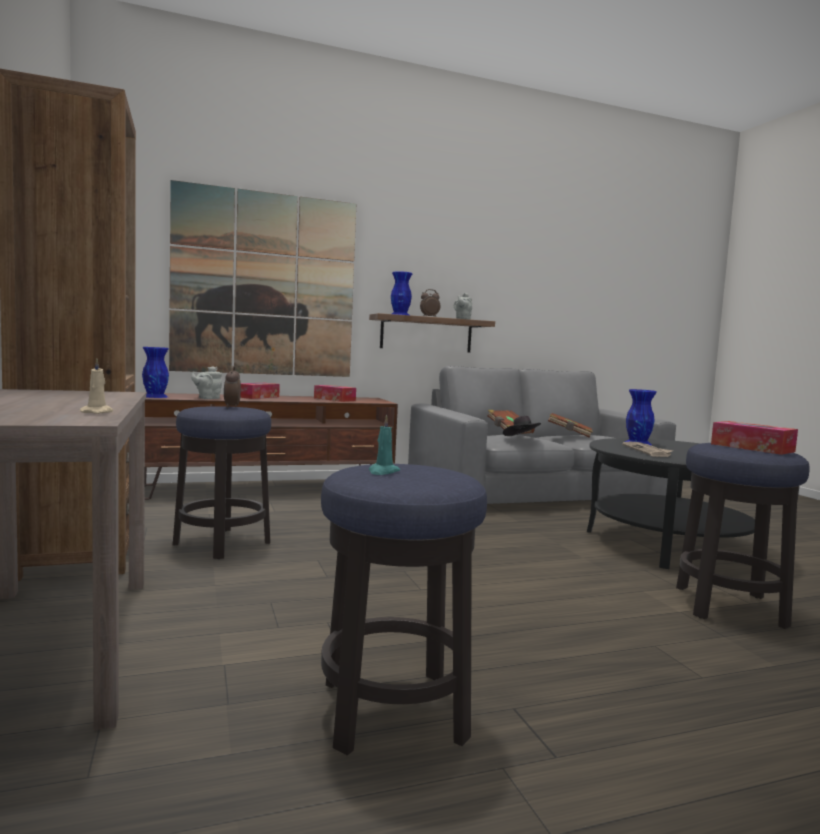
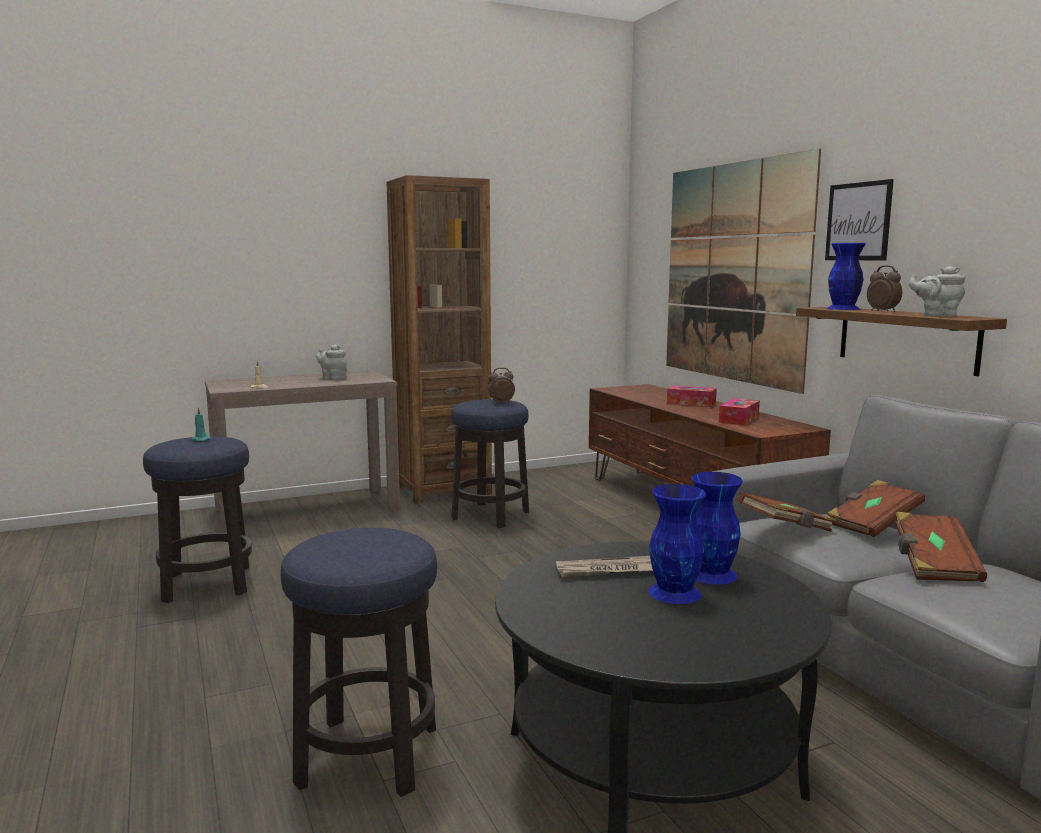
camera: 85 degrees right, 5 degrees up
(155, 396) = (618, 389): blue vase -> blue vase (675, 592)
(207, 398) = (636, 396): grey teapot -> grey teapot (333, 378)
(388, 259) = (858, 221): none -> picture
(521, 438) = (786, 529): black hat -> brown book
(752, 448) = (356, 547): tissue box -> none

